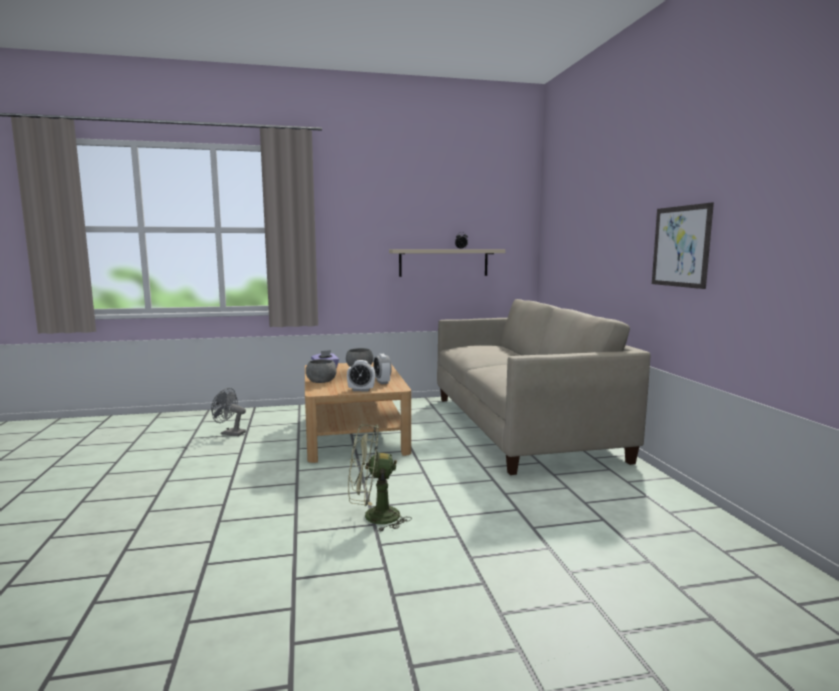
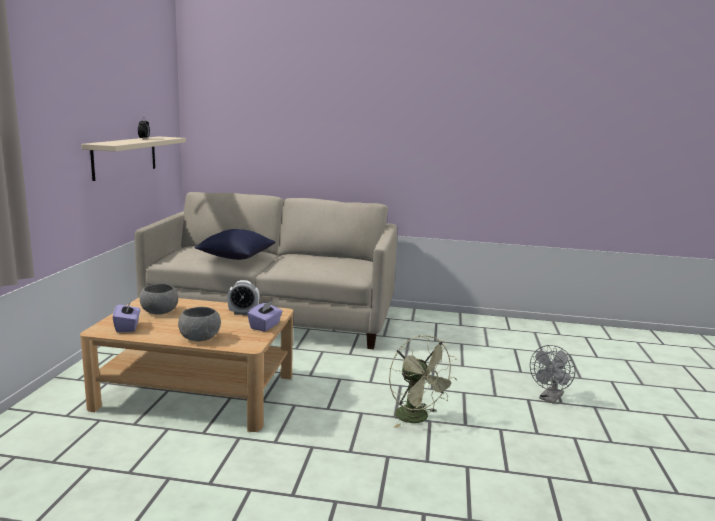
camera: 70 degrees left, 5 degrees up
(229, 433) = (65, 482): grey fan -> grey fan (549, 398)
(361, 390) = (265, 326): alarm clock -> purple tissue box
(373, 517) = (417, 418): green fan -> green fan turned 45 degrees counterclockwise
(487, 355) = (236, 257): none -> blue pillow
(681, 246) = (415, 145): picture -> none

